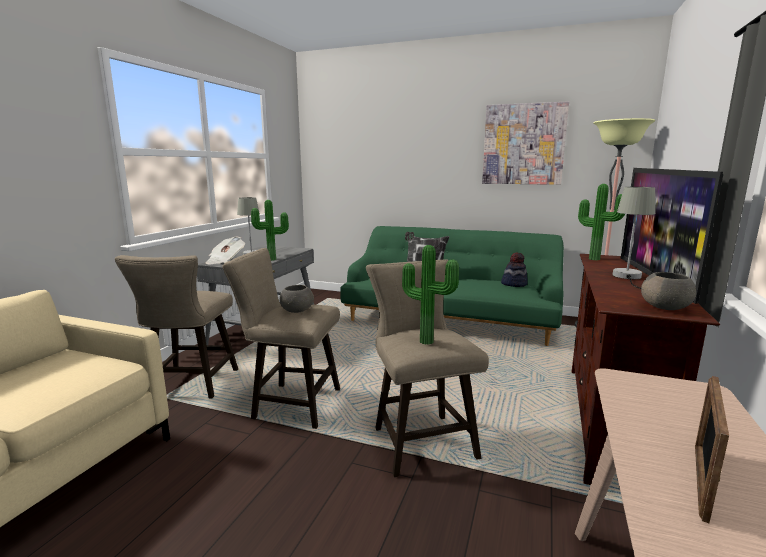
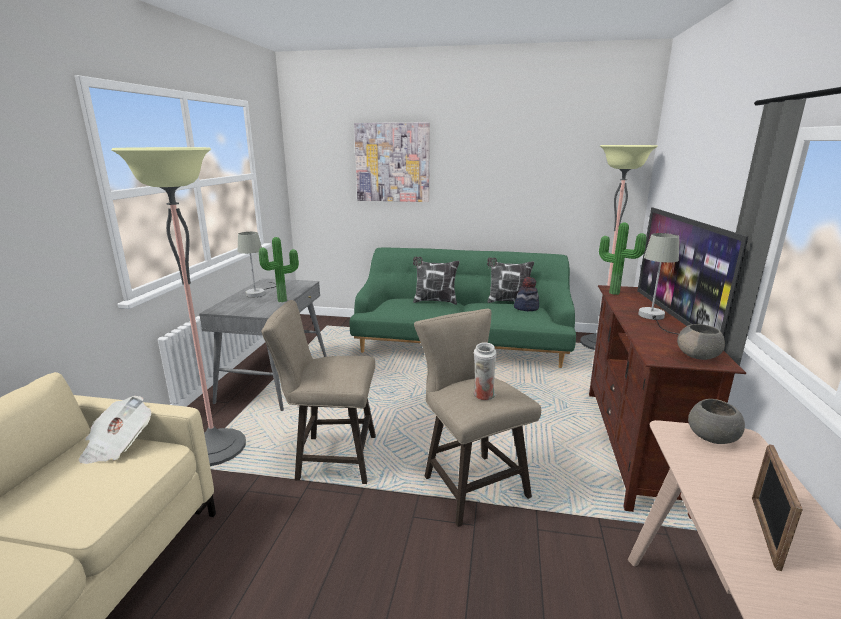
camera: 10 degrees left, 5 degrees up
(191, 386) = (214, 448): beige stool -> floor lamp
(225, 261) = (230, 305): newspaper -> newspaper (118, 445)
(296, 310) = (337, 367): grey bowl -> grey bowl (711, 437)
(427, 340) = (483, 396): potted plant -> white vase
(498, 279) = (508, 301): none -> pillow
(523, 144) = (529, 163): picture -> picture (392, 162)

